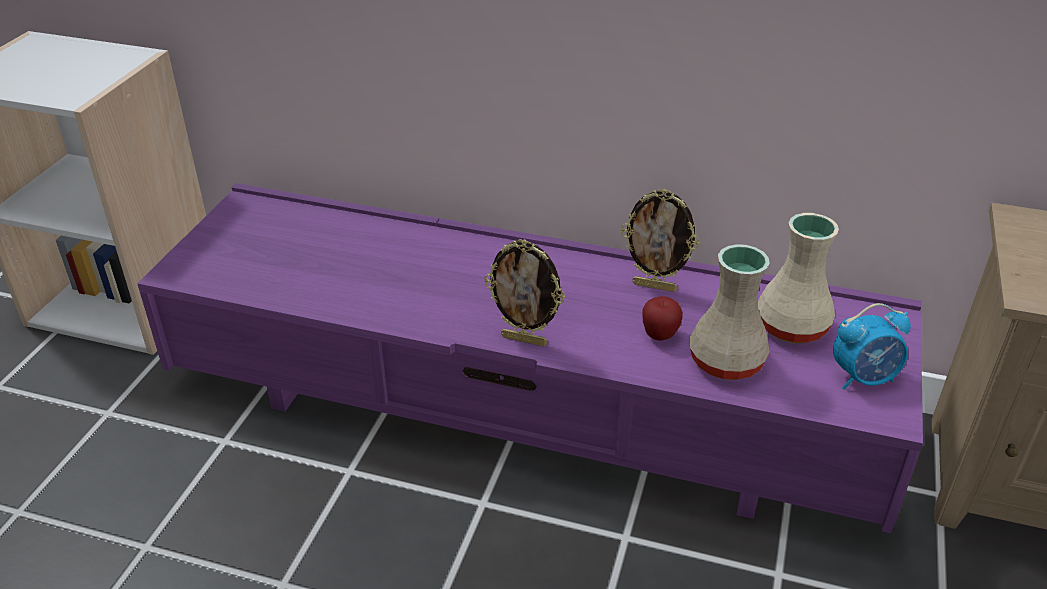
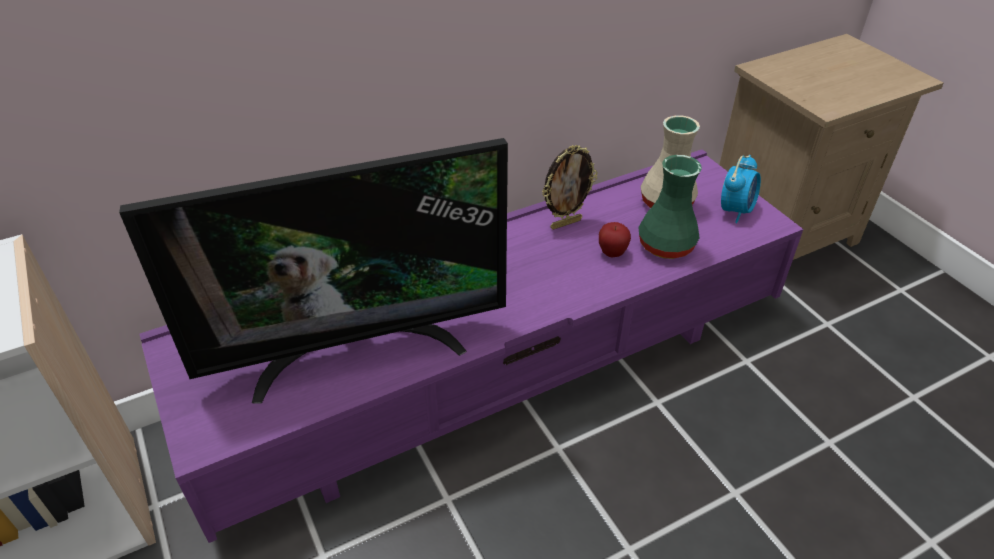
camera: 45 degrees left, 5 degrees up
(344, 277) = (356, 349): none -> television
(525, 340) = (544, 309): picture frame -> none
(725, 363) = (666, 246): beige vase -> green vase

